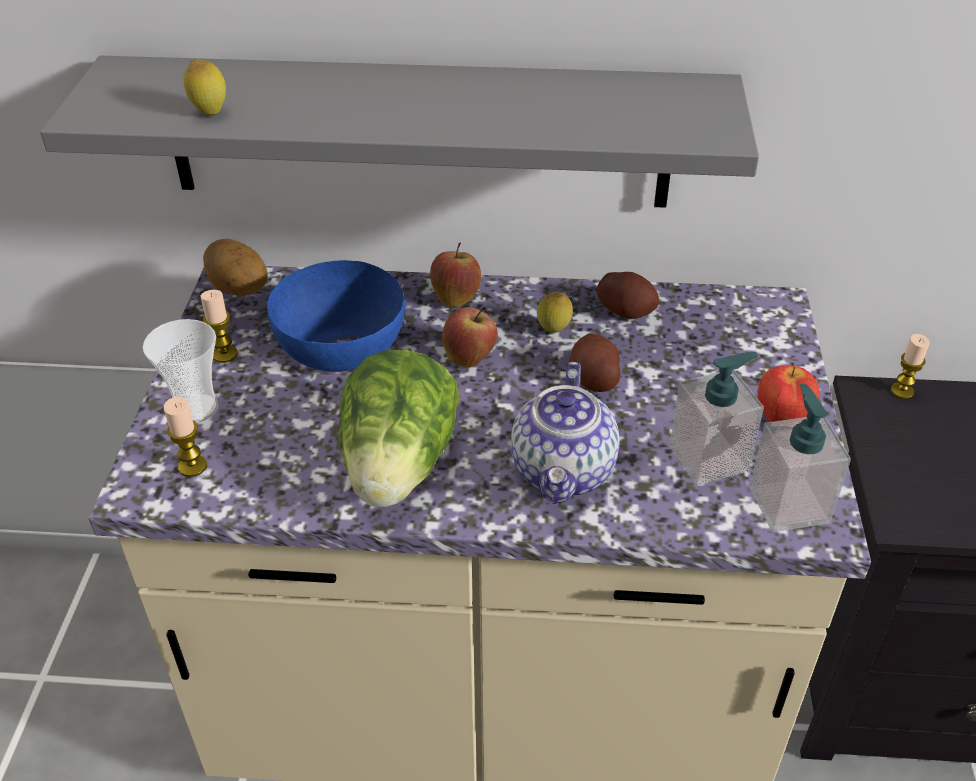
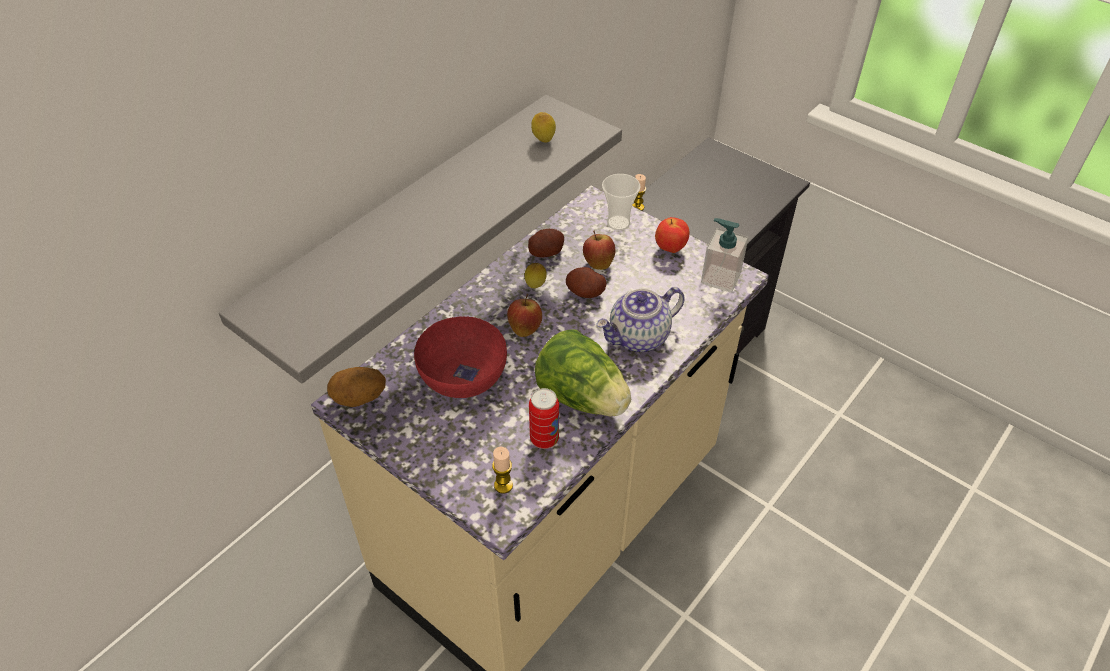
camera: 55 degrees left, 5 degrees up
(197, 408) = (454, 464): cup -> cup (618, 223)
(210, 112) = (365, 289): lemon -> lemon (543, 141)
(224, 354) = (416, 431): candle -> none
(296, 466) = (544, 439): none -> can
(340, 346) = (462, 376): blue bowl -> red bowl
(456, 298) = (469, 309): apple -> apple (598, 263)
(564, 471) = (638, 338): teapot -> teapot turned 105 degrees clockwise
(709, 458) = (672, 285): soap dispenser -> none

